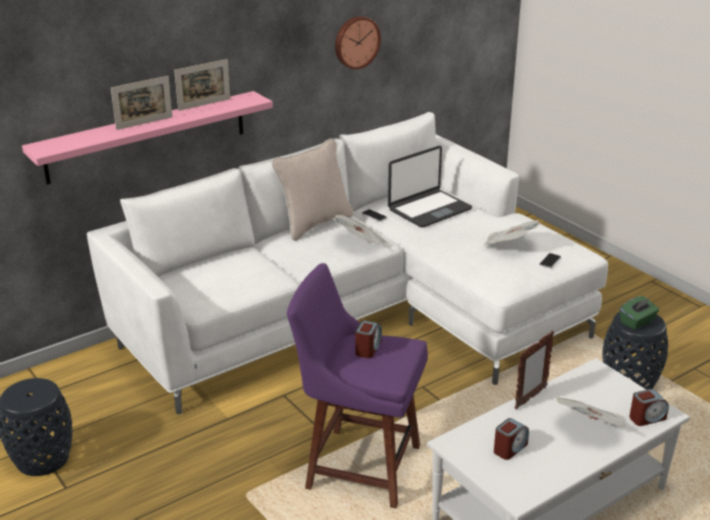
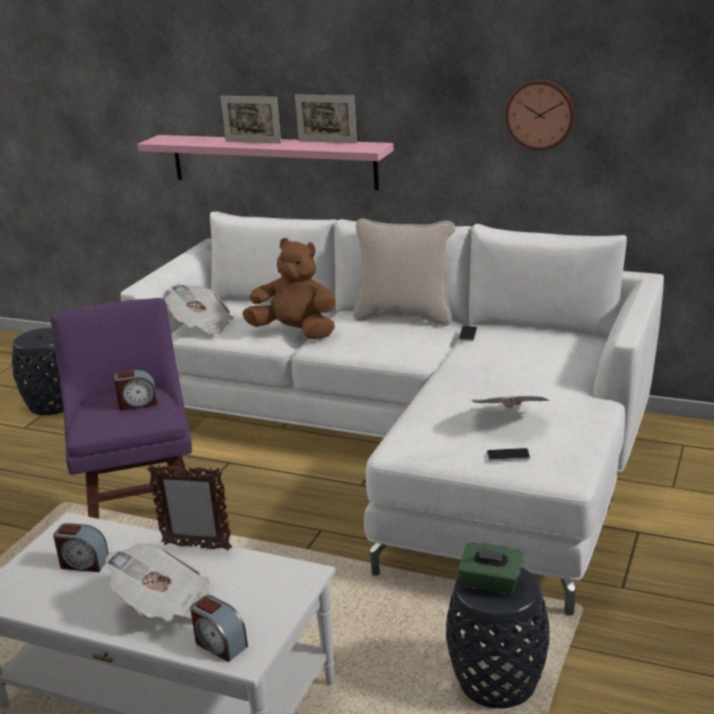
camera: 60 degrees right, 5 degrees down
(275, 268) = (295, 332): none -> brown plush toy
(361, 243) = (397, 348): newspaper -> newspaper (202, 325)
(429, 209) = (528, 352): laptop -> none

